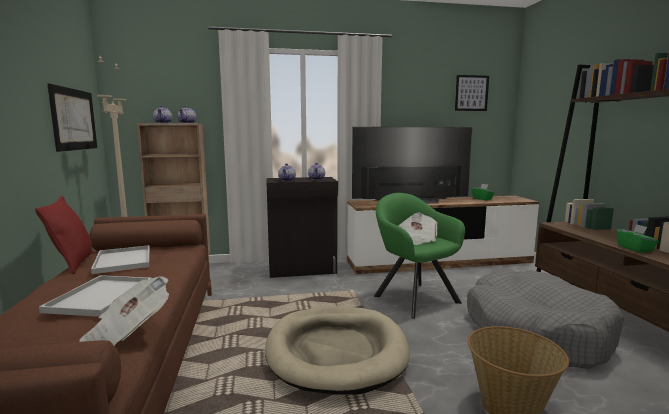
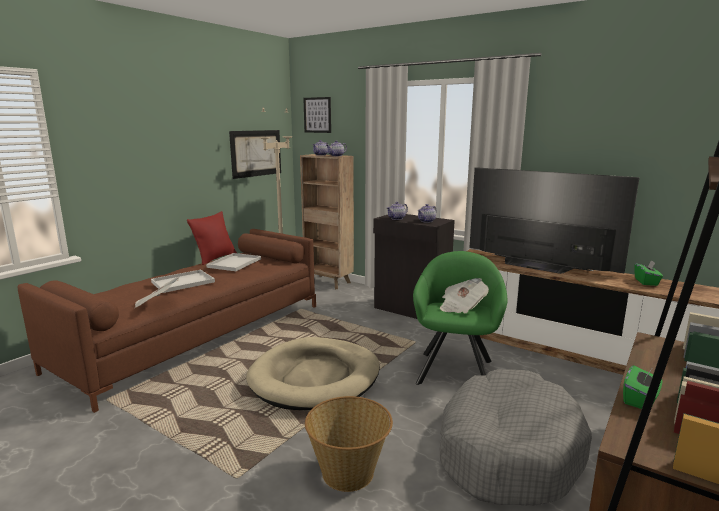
camera: 45 degrees right, 5 degrees up
(471, 93) = (674, 123): picture -> picture (317, 115)

